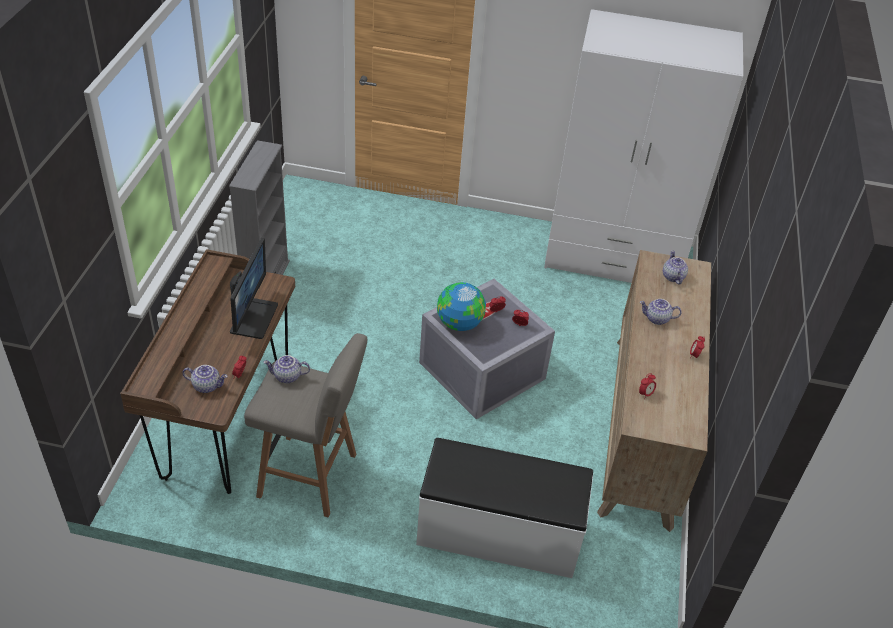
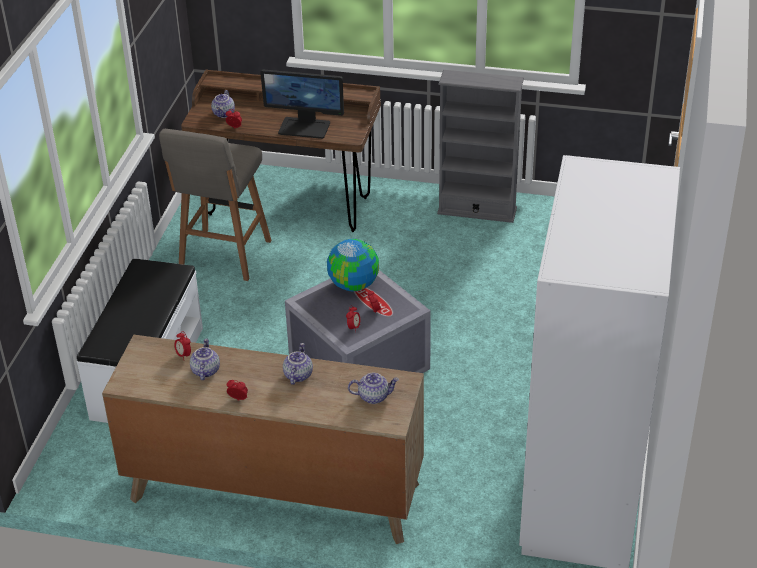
camera: 95 degrees right, 5 degrees down
(287, 377) = (234, 152): teapot -> teapot (205, 371)

